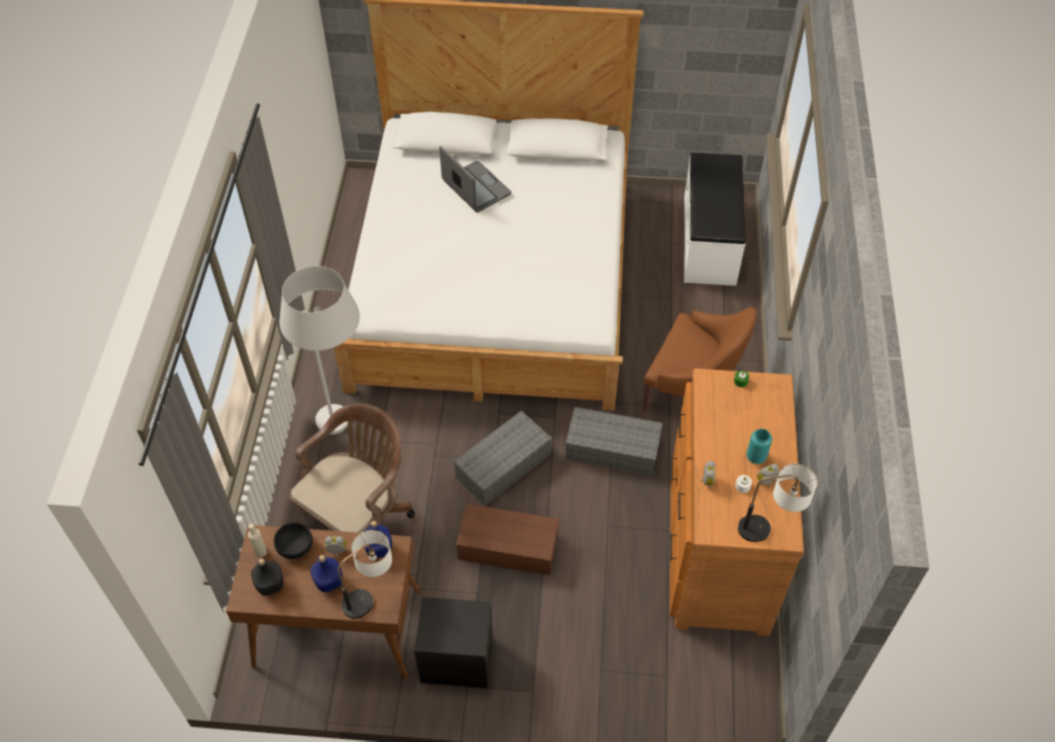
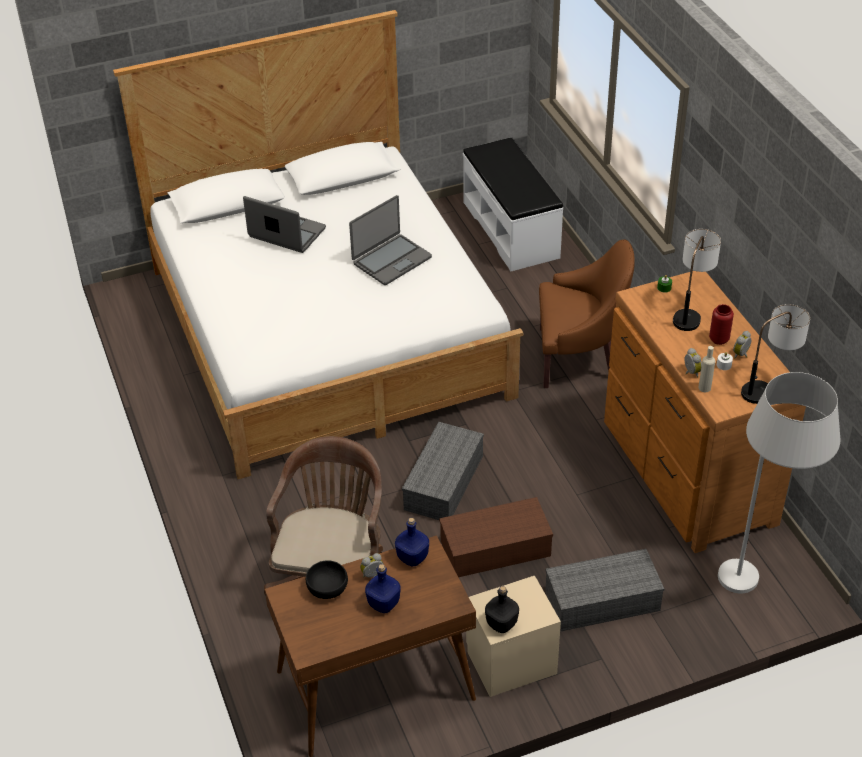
camera: 25 degrees left, 10 degrees down
(261, 551) = (295, 606): beige bottle -> beige bottle (704, 388)
(270, 585) = (326, 630): black bottle -> black bottle (501, 624)
(345, 431) = (263, 512): white floor lamp -> white floor lamp (760, 583)
(370, 595) = (432, 598): table lamp -> table lamp (691, 312)
(457, 658) = (510, 661): black nightstand -> beige nightstand
(546, 247) = (391, 260): none -> laptop
(611, 449) = (537, 431): grey storage box -> grey storage box (601, 602)
(756, 457) = (719, 339): turquoise vase -> red vase

